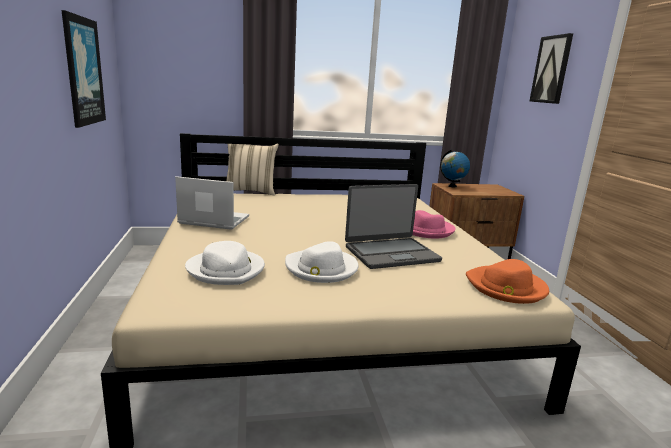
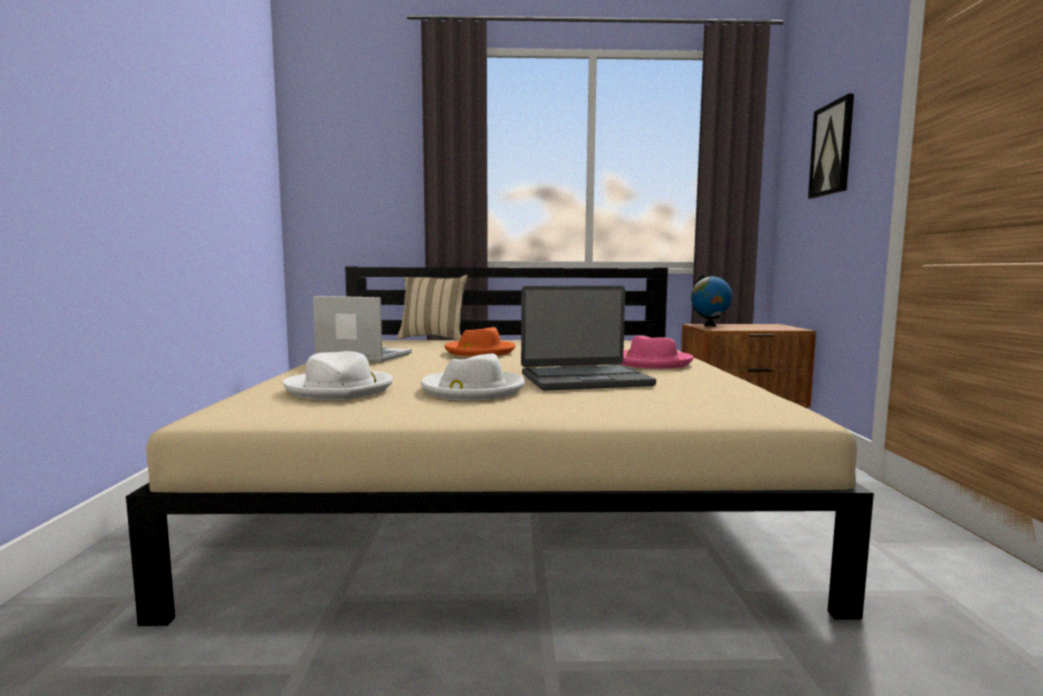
camera: 10 degrees right, 10 degrees down
(83, 71) = (220, 181): picture -> none
(506, 287) = (744, 406): orange hat -> orange hat (479, 351)

